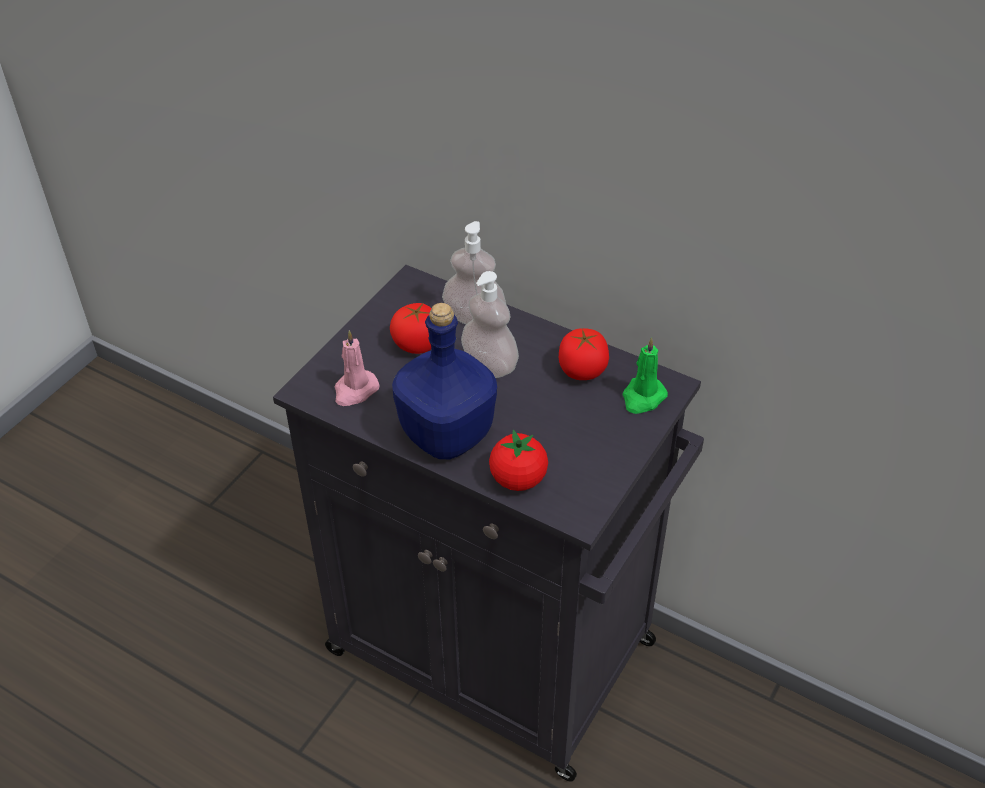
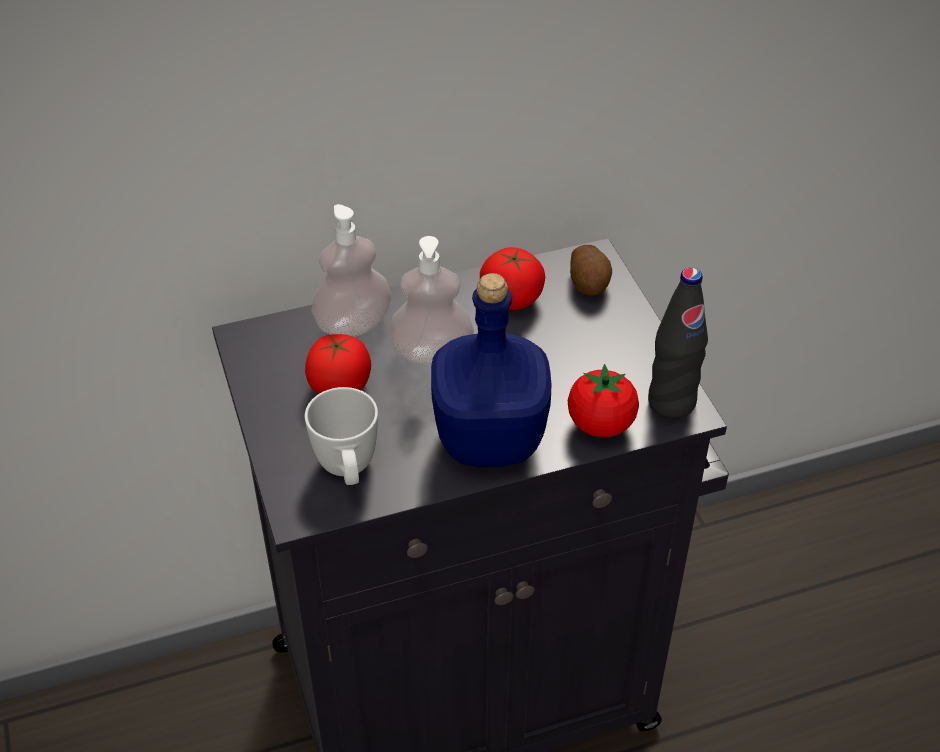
camera: 50 degrees left, 0 degrees up
(355, 390) = (348, 472): pink candle -> white mug
(578, 503) = (671, 403): none -> black bottle
(643, 398) = (589, 283): green candle -> potato

